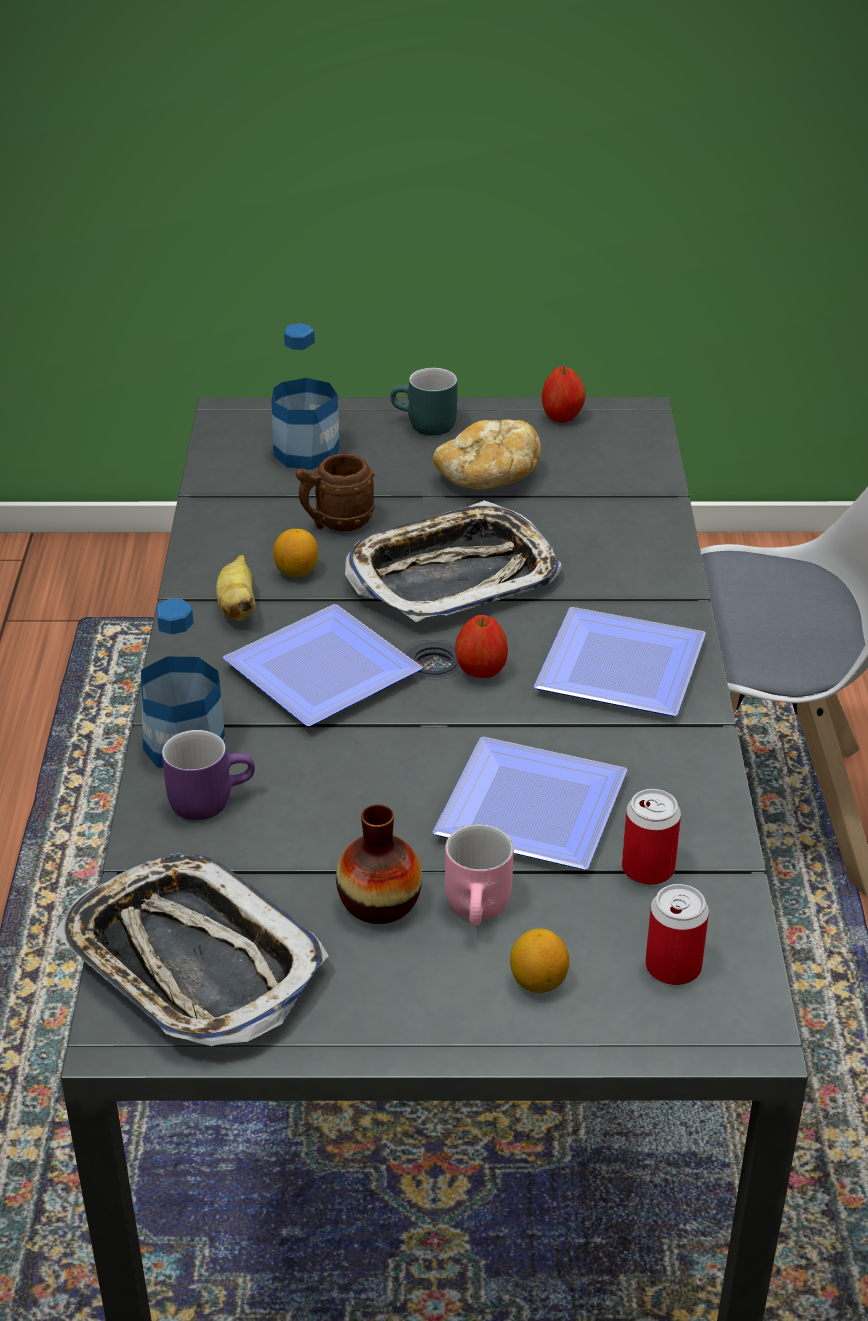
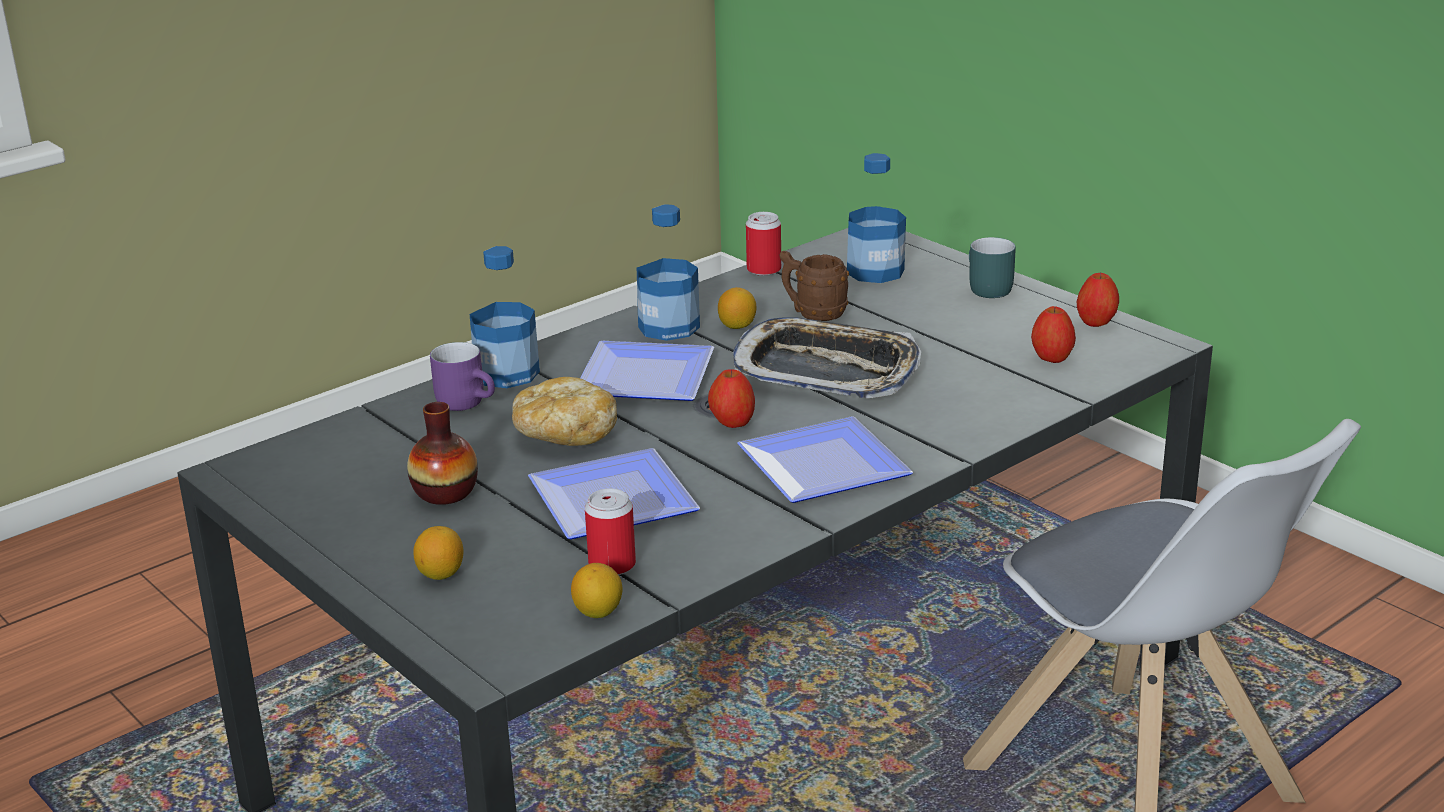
camera: 50 degrees right, 10 degrees down
(191, 962) = (315, 462): tray -> none
(238, 607) = (669, 327): banana -> bottle
(482, 909) = (486, 526): pink mug -> none
(487, 479) = (963, 333): bread -> bread (564, 436)
(590, 468) = (1051, 358): none -> apple
(673, 966) = (521, 615): can -> can (764, 270)
(721, 918) = (598, 612): none -> lemon

